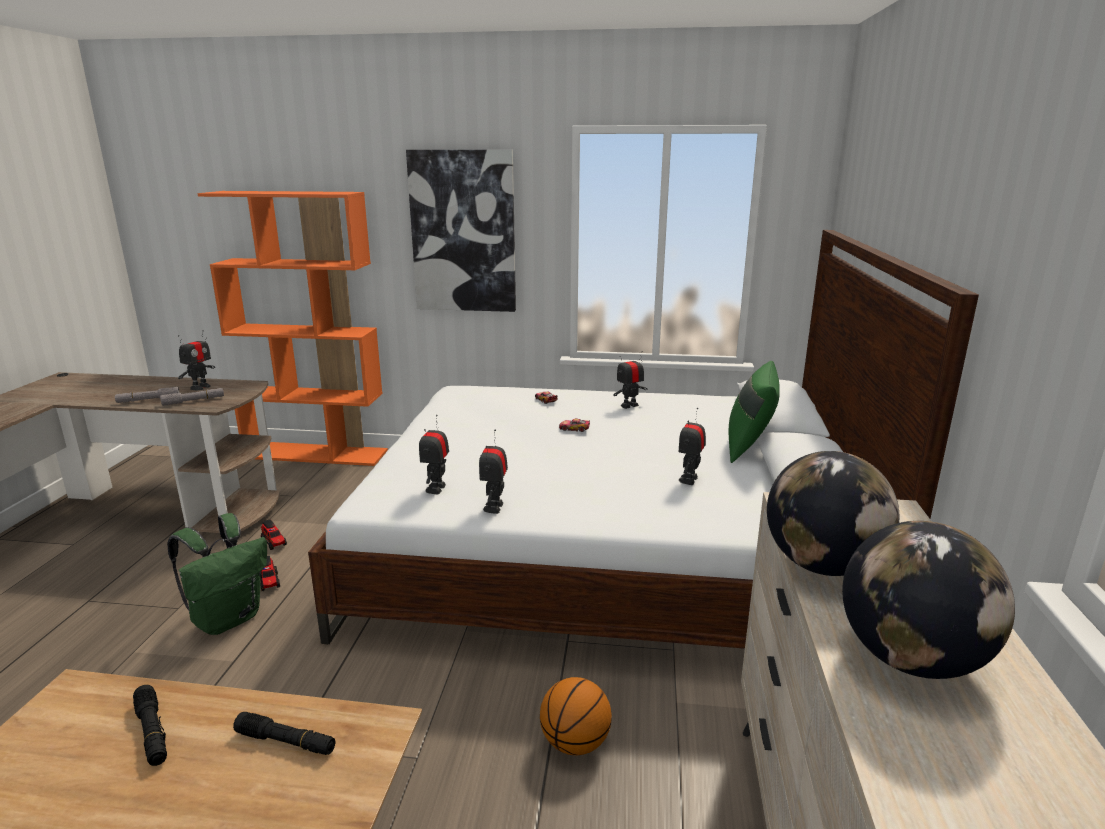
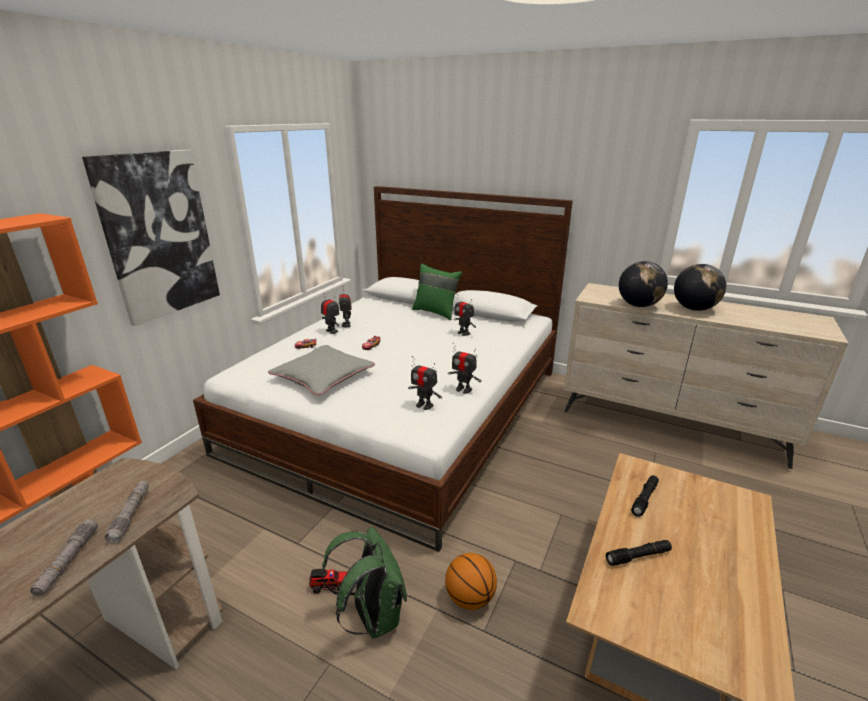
camera: 70 degrees left, 5 degrees up
(200, 387) = (72, 513): toy robot -> toy robot (332, 331)
(274, 543) = (256, 582): toy truck -> none
(478, 424) = (323, 376): none -> grey pillow
(574, 743) = (561, 458): basketball -> basketball (470, 598)

